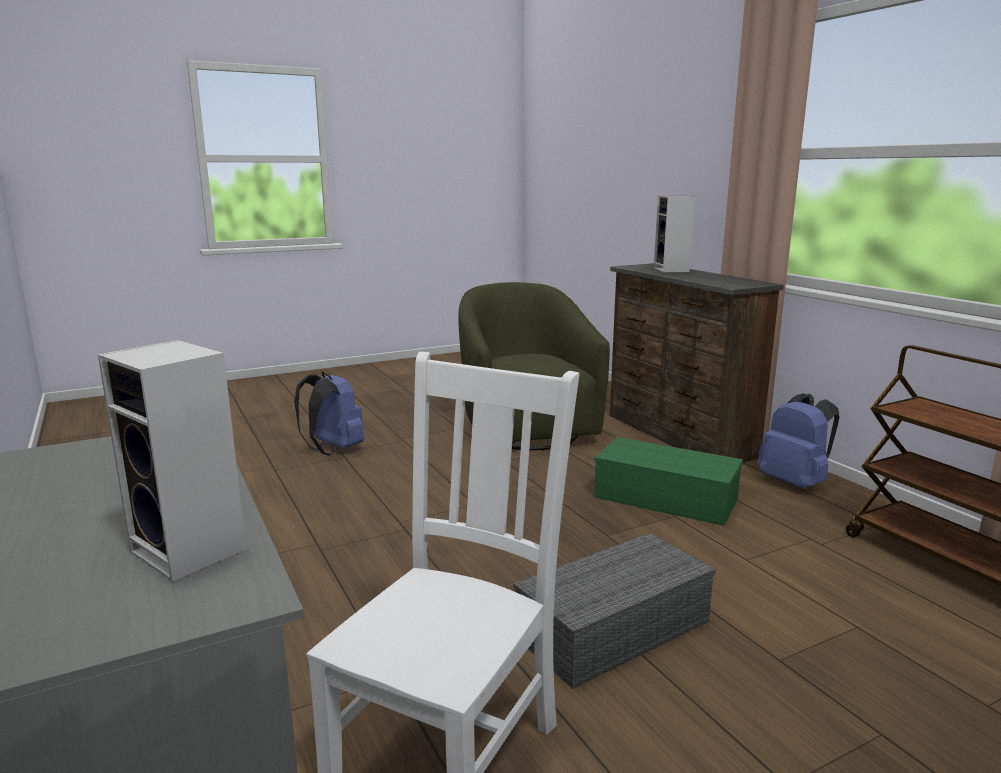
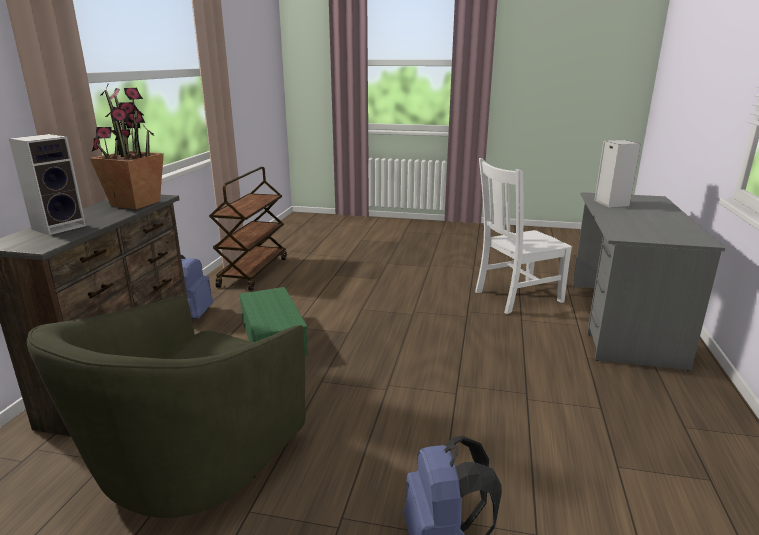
camera: 140 degrees left, 5 degrees up
(614, 627) = (415, 302): grey storage box -> none
(719, 281) = (136, 203): none -> potted plant

